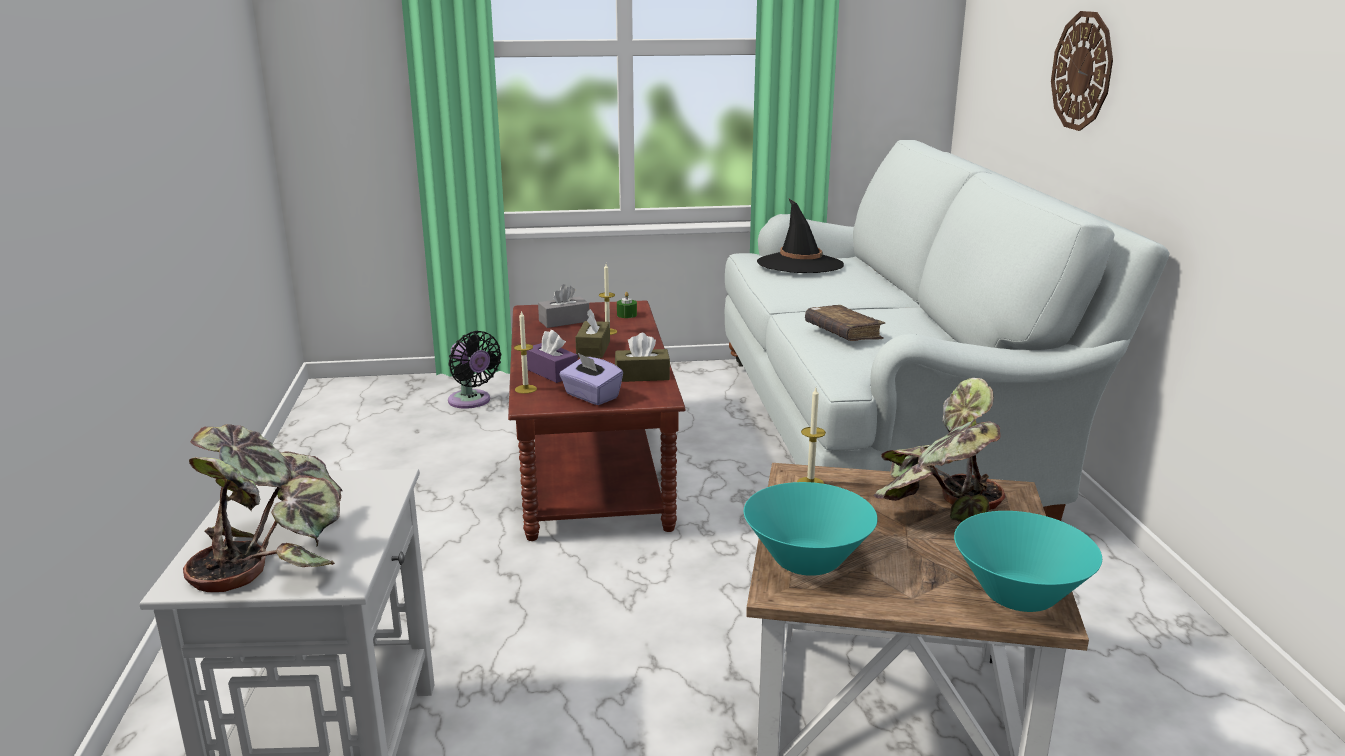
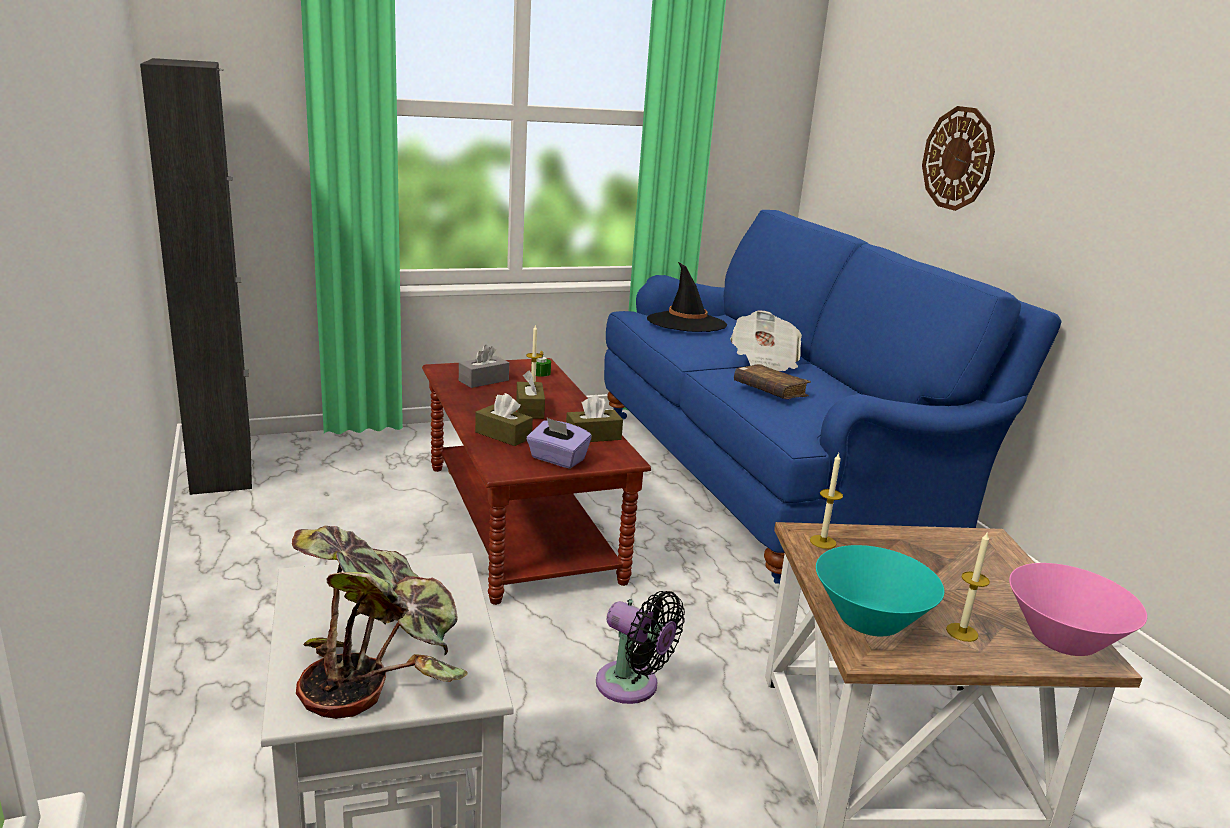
camera: 15 degrees left, 0 degrees up
(334, 401) = (222, 465): none -> black cabinet
(471, 401) = (370, 460): black fan -> black fan (632, 686)
(525, 389) = (488, 454): candle -> candle (962, 632)
(551, 372) = (503, 435): purple tissue box -> brown tissue box
(860, 304) = (763, 362): none -> newspaper
(886, 436) = (773, 480): white sofa -> blue sofa
(934, 504) = (939, 555): potted plant -> none
(1019, 595) = (1063, 640): turquoise bowl -> pink bowl

